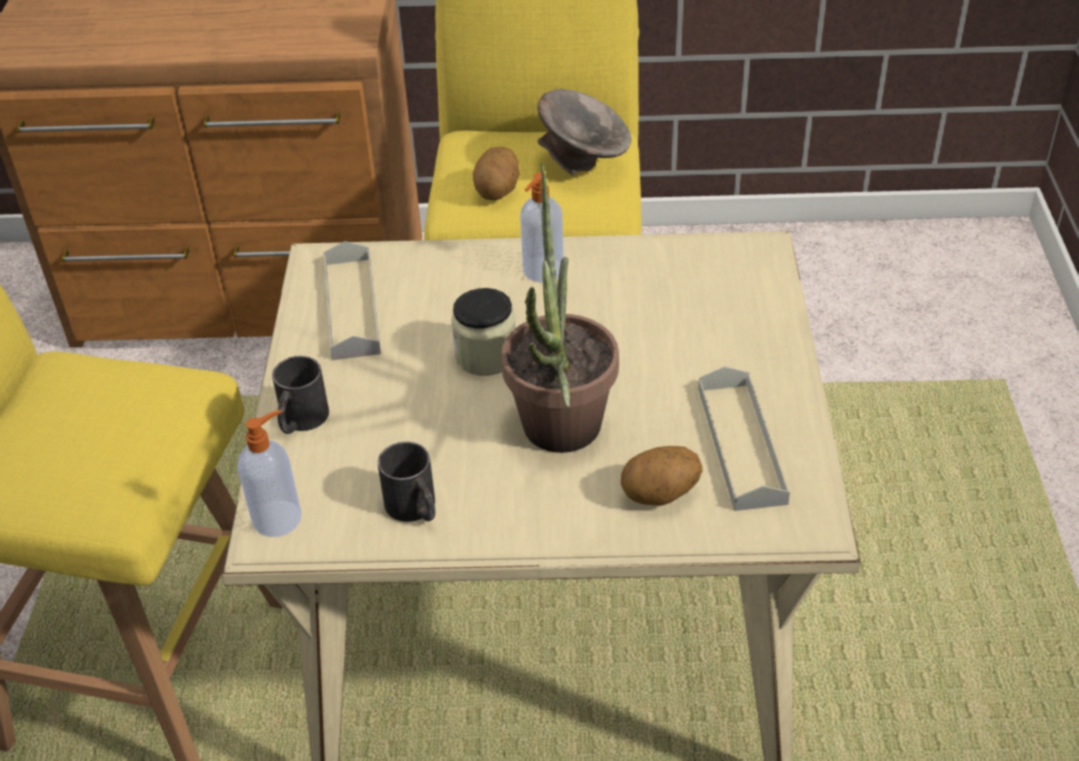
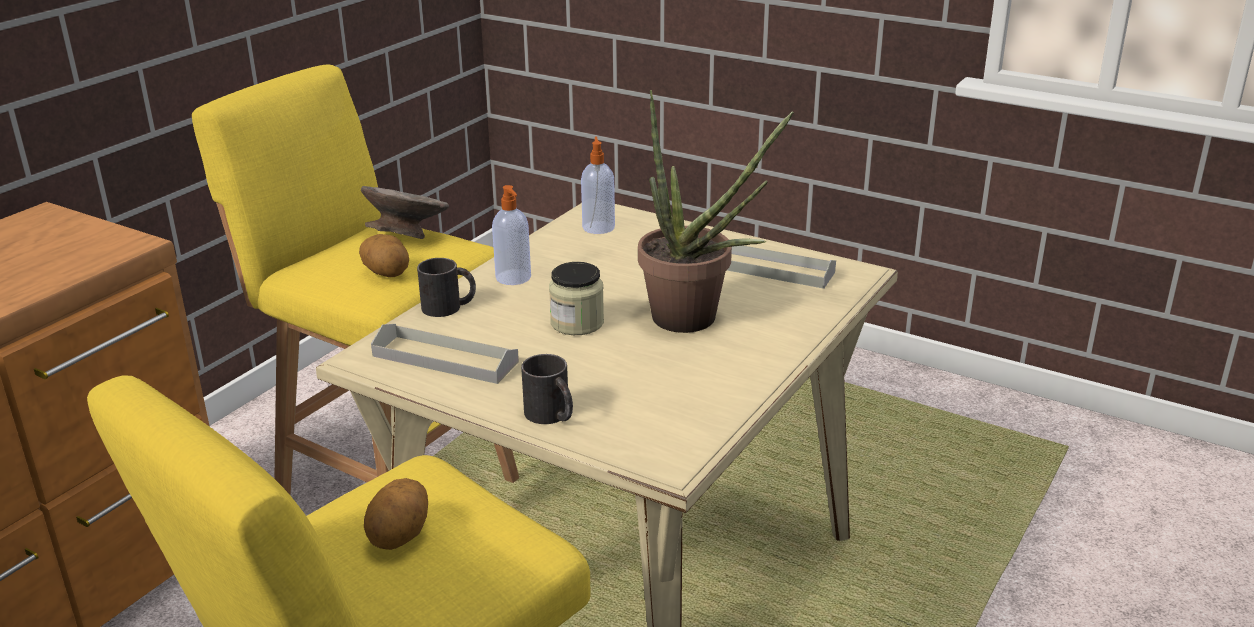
camera: 60 degrees left, 15 degrees down
(279, 518) = (654, 453): soap dispenser -> soap dispenser (598, 227)
(415, 509) = (707, 393): black mug -> black mug (449, 307)
(660, 495) = (787, 306): potato -> potato (400, 536)

